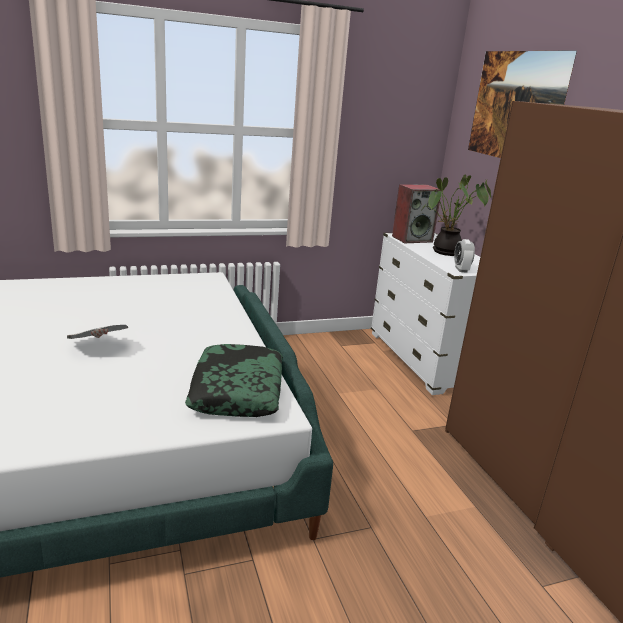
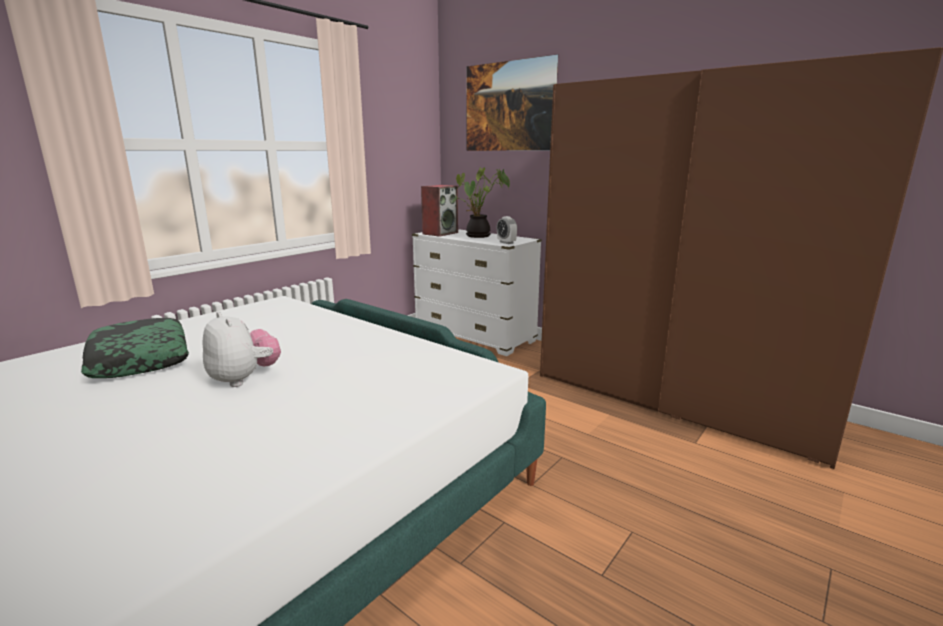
camera: 30 degrees left, 5 degrees down
(98, 347) = (244, 379): newspaper -> plush toy
(237, 390) = (434, 368): pillow -> pillow (139, 359)

